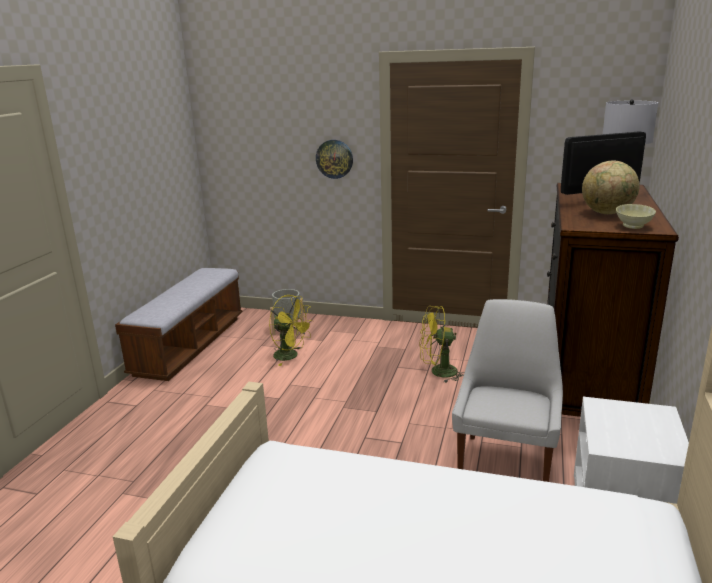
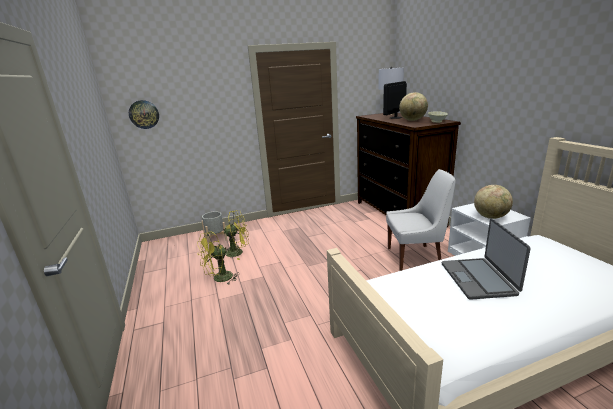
camera: 35 degrees left, 0 degrees up
(190, 345) = (155, 270): bench -> none
(334, 159) = (224, 119): wall clock -> wall clock (144, 114)
(421, 511) = (478, 279): none -> laptop
(438, 372) = (331, 232): yellow fan -> yellow fan (219, 279)
(506, 461) = (416, 257): white chair -> white chair turned 105 degrees clockwise
(619, 436) = (490, 217): none -> globe

